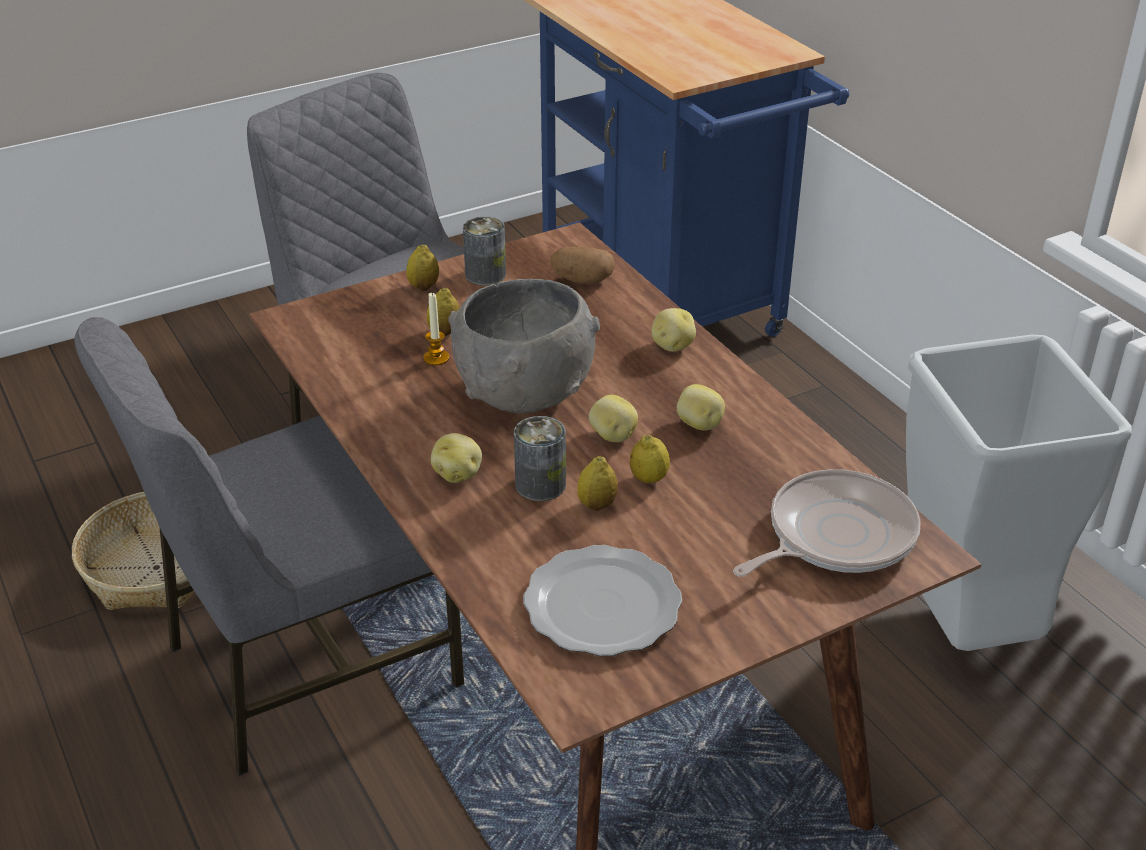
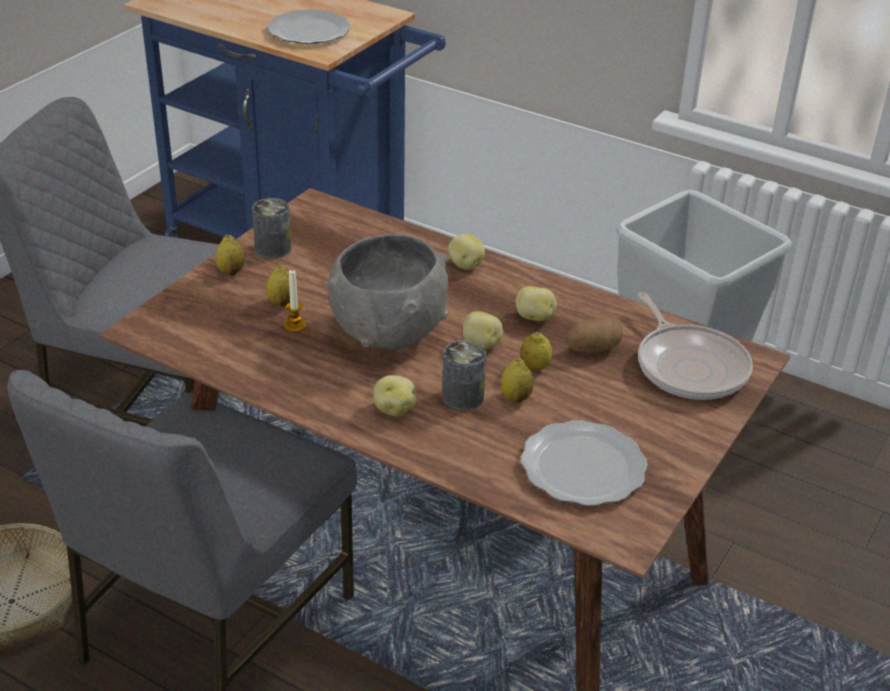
camera: 30 degrees left, 0 degrees up
(582, 280) = (353, 233): potato -> potato (593, 349)
(685, 54) = (307, 31): none -> plate
(834, 535) = (689, 366): frying pan -> frying pan turned 135 degrees clockwise

